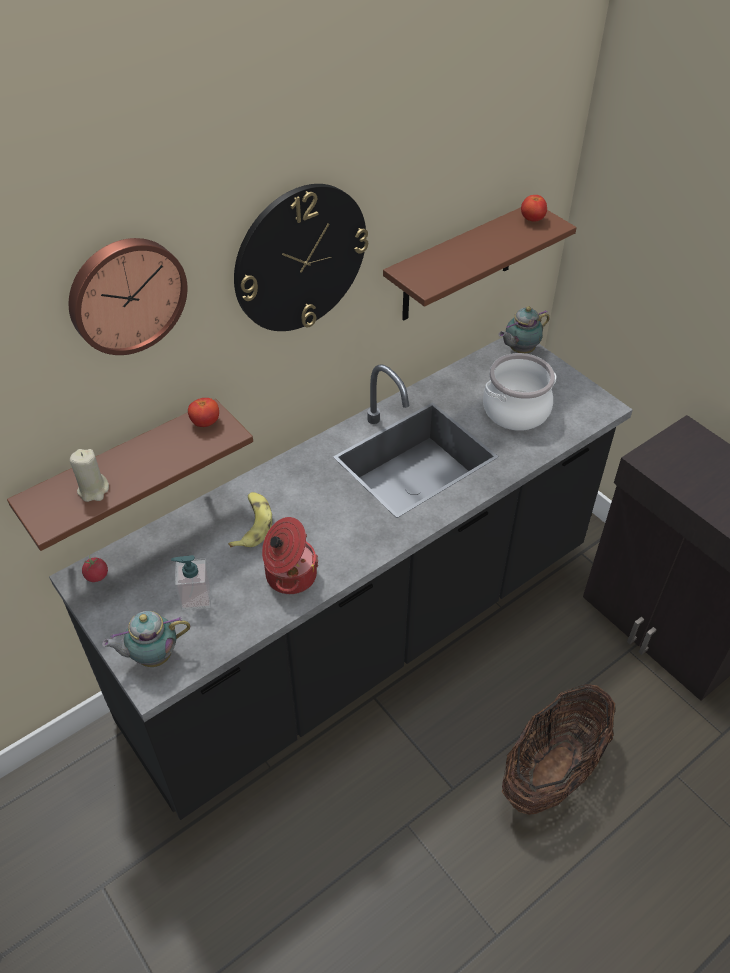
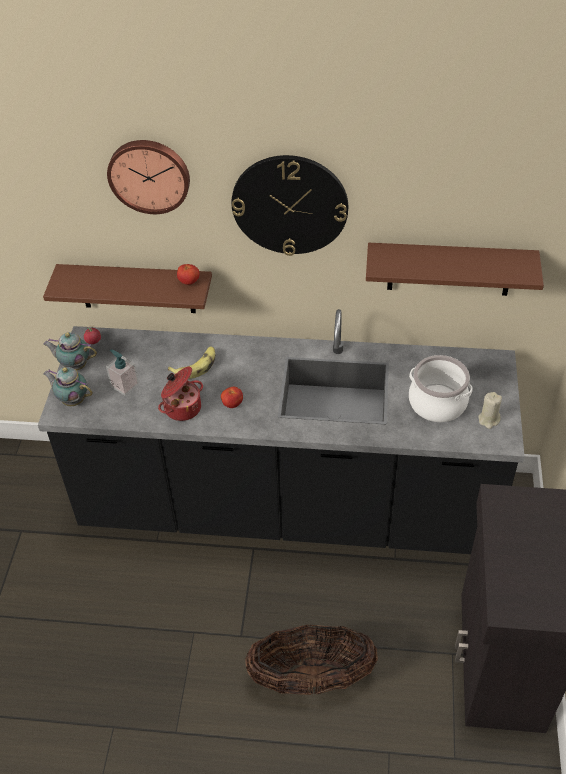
camera: 45 degrees right, 0 degrees up
(93, 490) = (96, 284): beige candle -> beige candle (488, 420)
(519, 350) = (494, 366): teapot -> teapot (74, 366)
(532, 219) = (517, 262): tomato -> tomato (232, 404)

